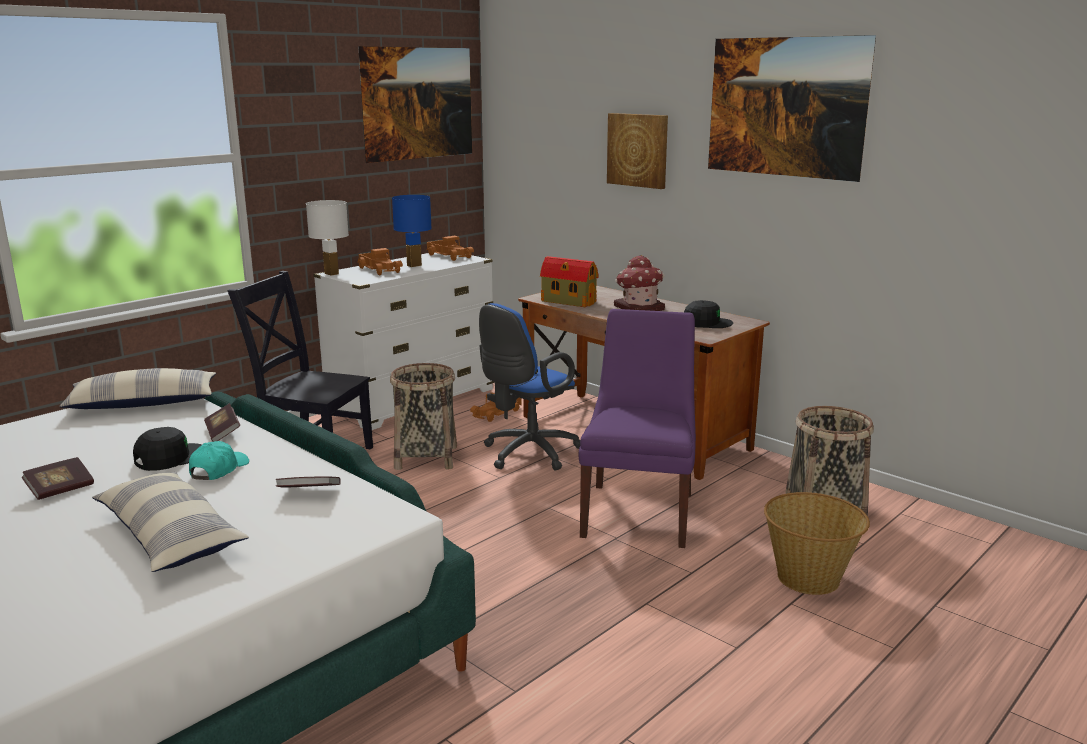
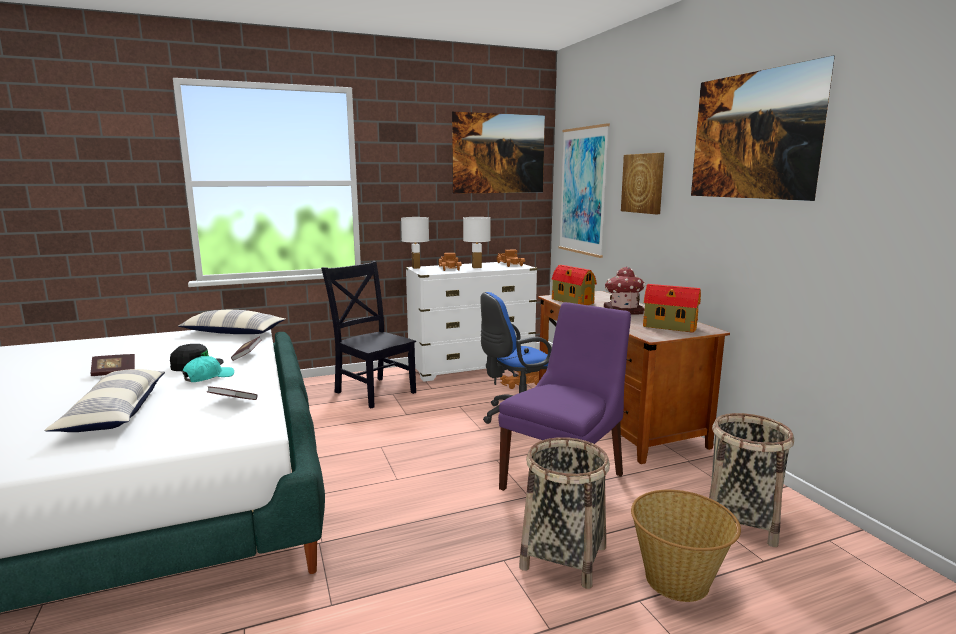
camera: 25 degrees right, 5 degrees down
(414, 265) = (476, 267): blue table lamp -> white table lamp
(425, 457) = (443, 406): basket -> basket (563, 557)
(539, 154) = (583, 191): none -> picture
(706, 323) = (668, 326): black cap -> toy house

